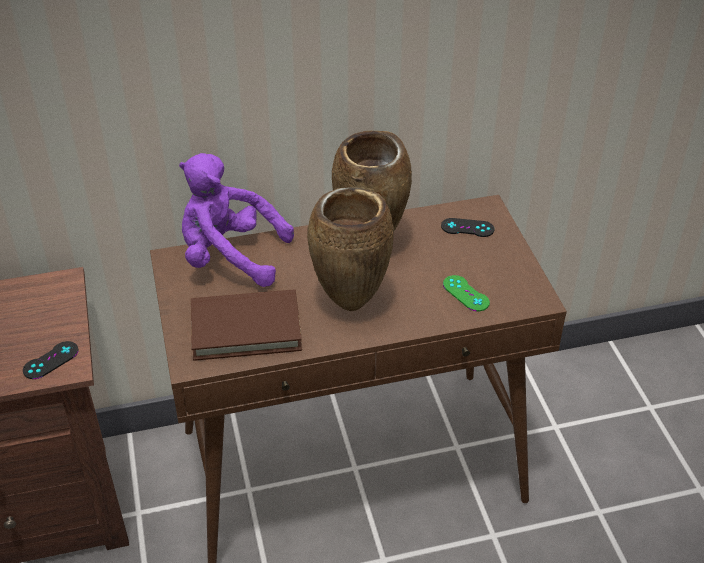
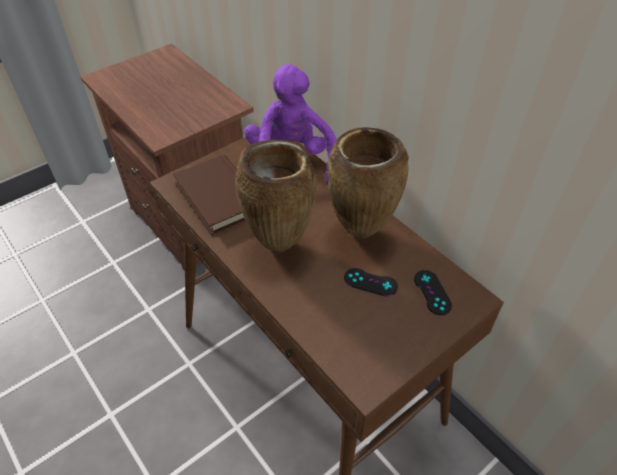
camera: 65 degrees right, 5 degrees up
(51, 360) = (162, 129): black game controller -> black game controller (370, 282)
(466, 293) = (339, 320): green game controller -> none

